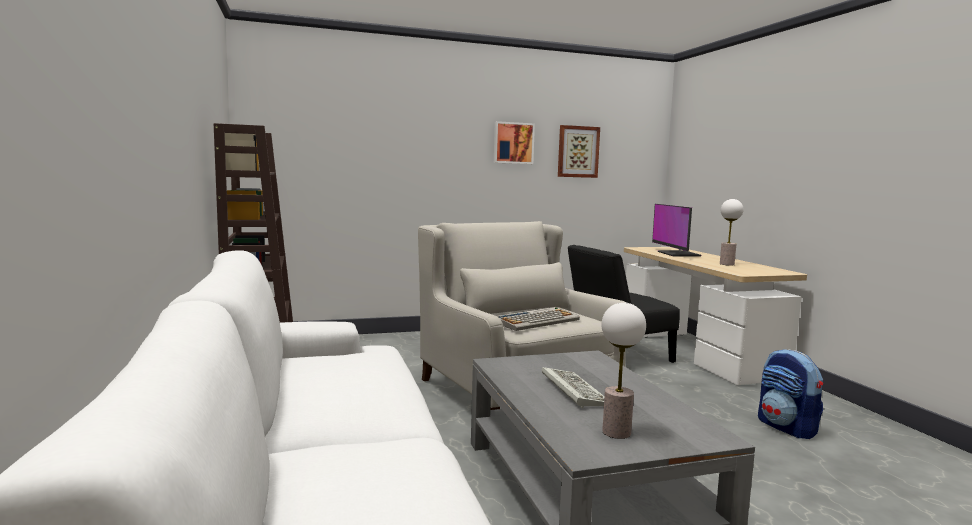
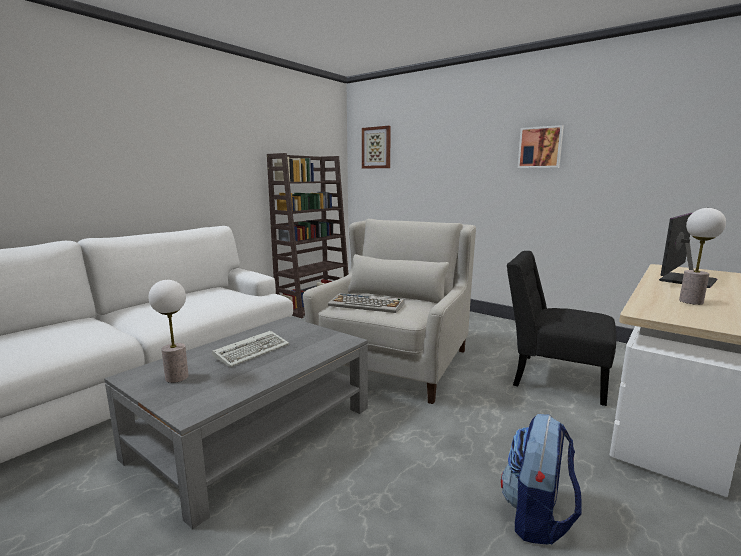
camera: 55 degrees right, 5 degrees up
(578, 151) = (619, 151): picture -> picture (376, 147)

